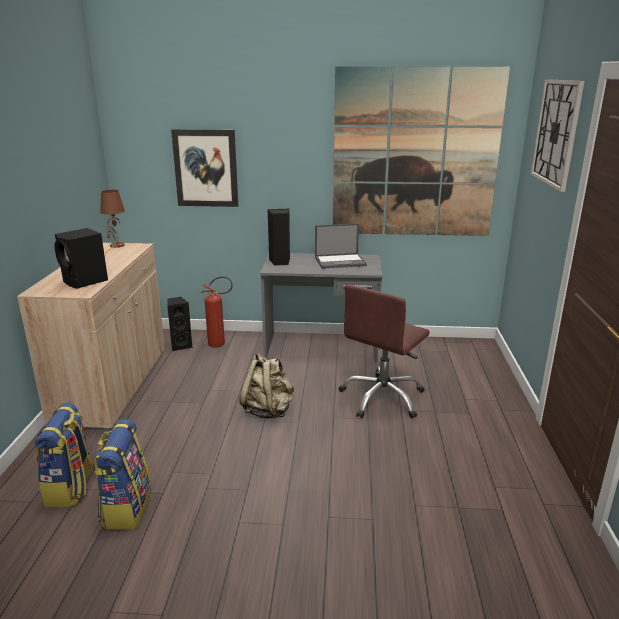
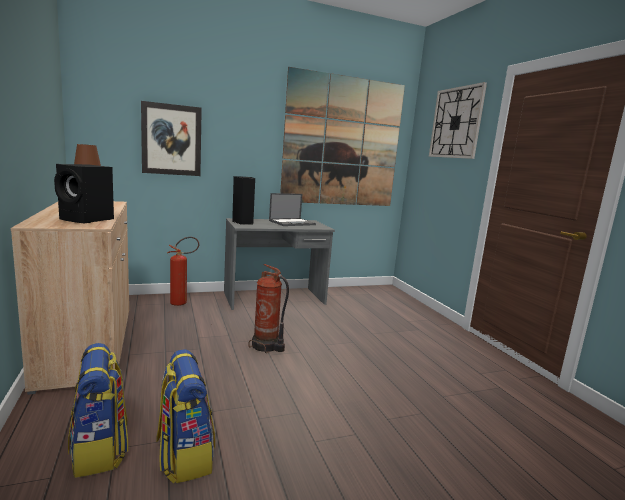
camera: 25 degrees left, 10 degrees down
(181, 346) = (143, 307): black speaker -> none
(268, 410) = (266, 346): beige backpack -> fire extinguisher
(382, 398) = (351, 327): brown office chair -> none

